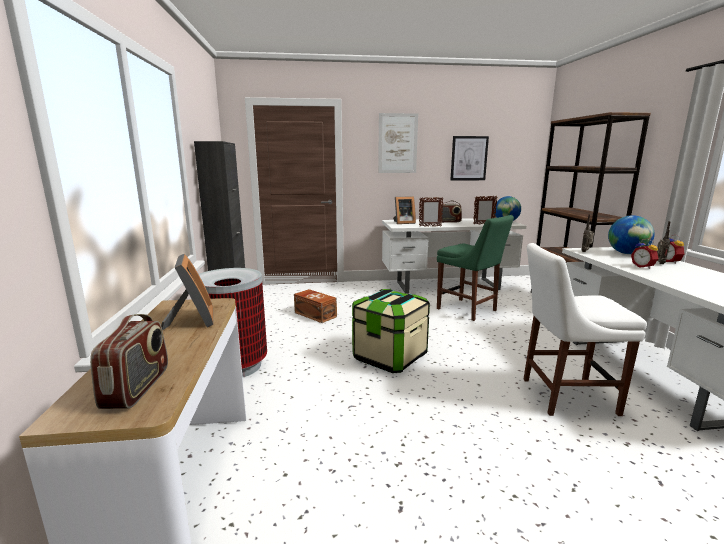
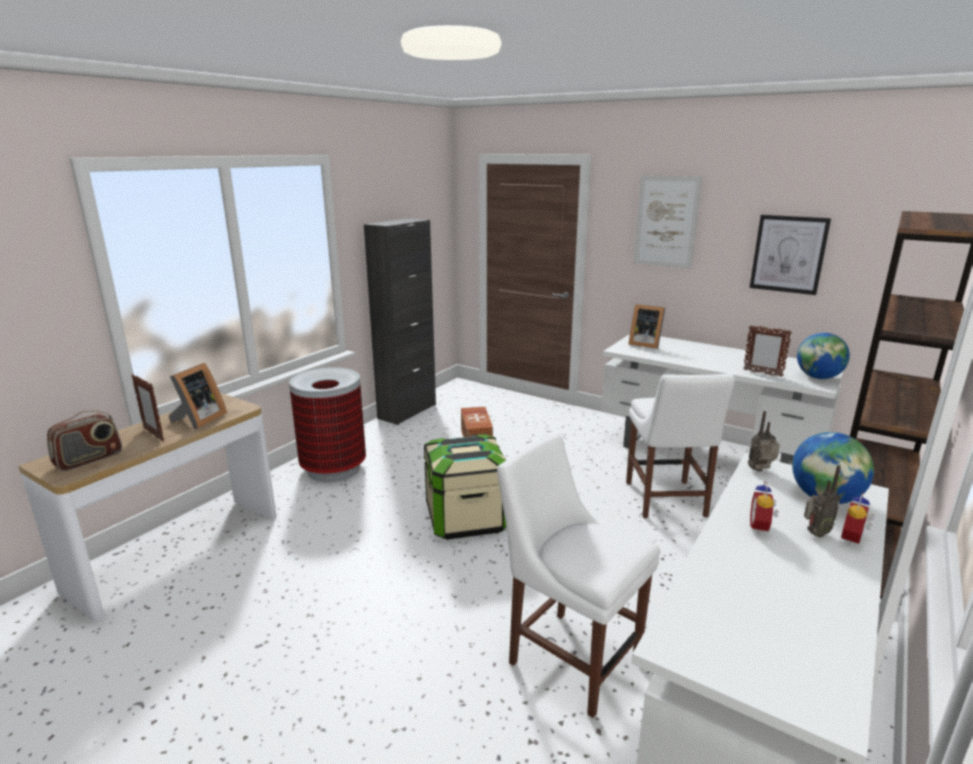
camera: 40 degrees right, 5 degrees up
(430, 226) = (663, 359): picture frame -> picture frame (154, 434)
(448, 221) = (718, 355): radio -> none
(468, 310) = (666, 501): green chair -> white chair

